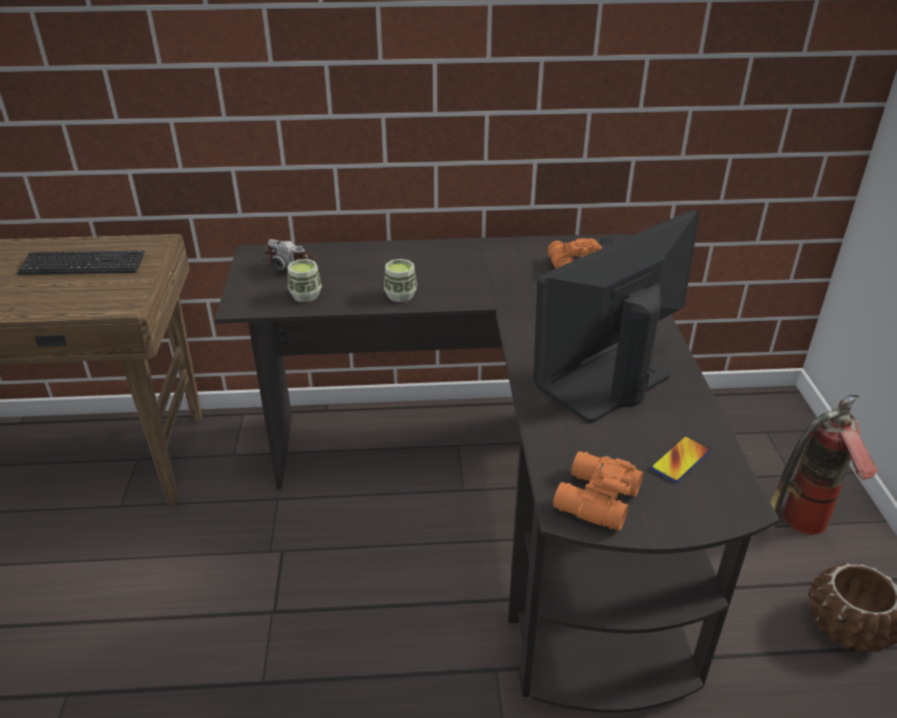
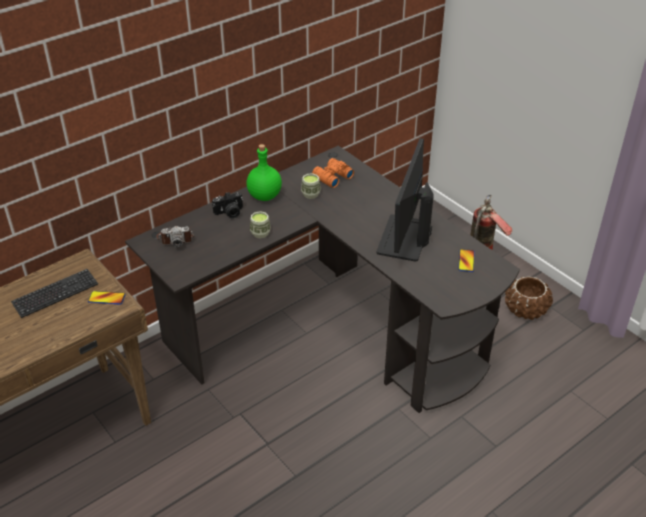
camera: 35 degrees left, 5 degrees up
(123, 291) = (107, 298): none -> phone
(305, 295) = (208, 255): cup -> cup (310, 194)
(390, 259) = (229, 213): none -> camera
(458, 256) = (264, 195): none -> green bottle
(594, 500) = (449, 294): orange binoculars -> none

